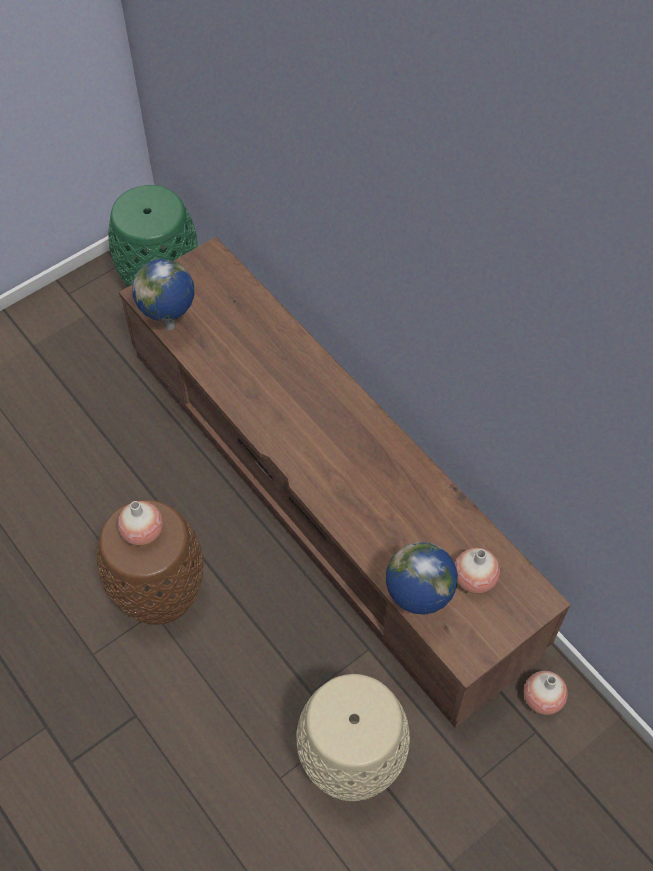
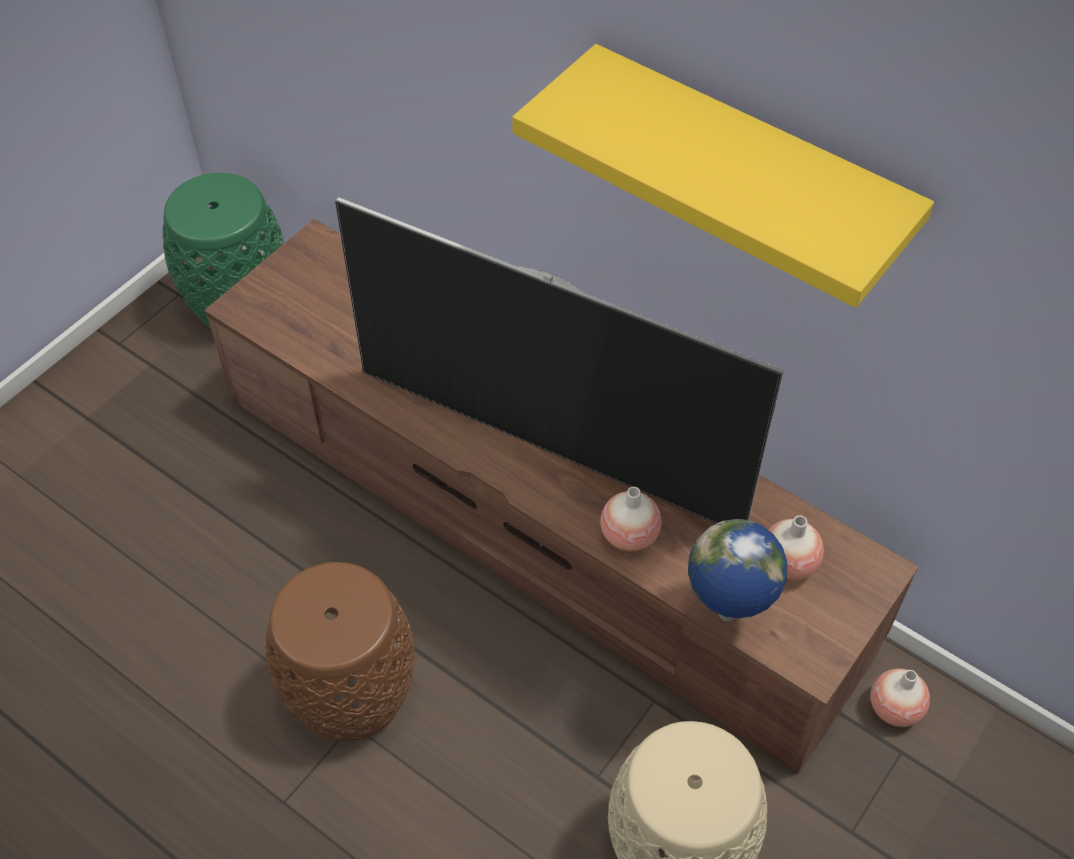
camera: 15 degrees left, 5 degrees down
(143, 532) = (329, 606): vase -> vase (629, 535)
(171, 326) = (288, 338): globe -> none
(329, 451) = (548, 447): none -> television
(477, 299) = (748, 166): none -> yellow shelf

